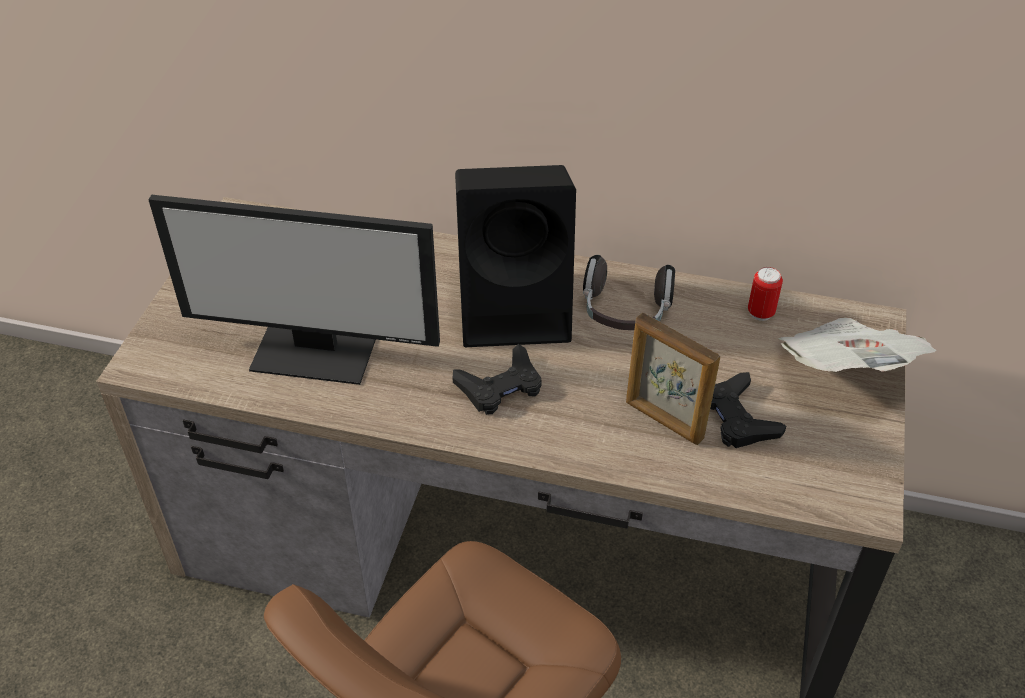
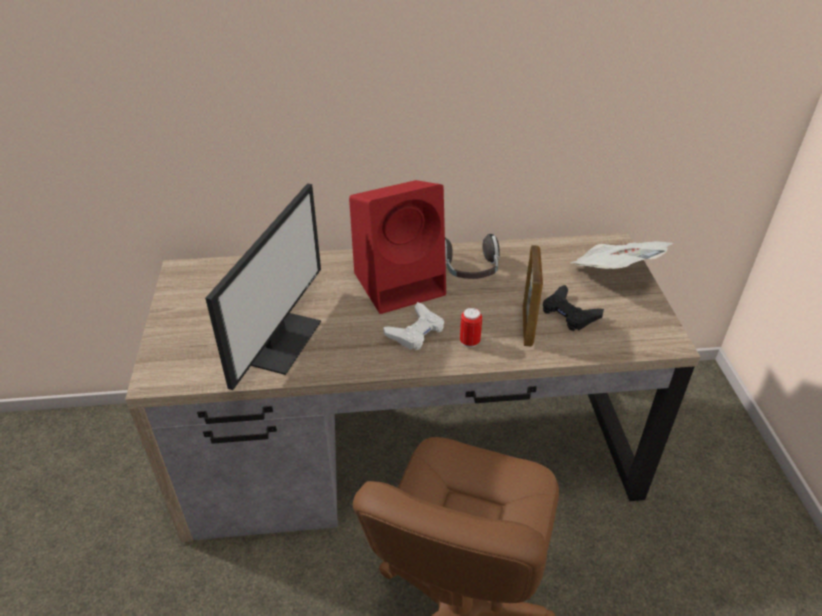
camera: 20 degrees left, 5 degrees down
(316, 351) = (280, 340): monitor -> monitor turned 60 degrees counterclockwise
(500, 387) = (416, 331): black game controller -> white game controller
(517, 307) = (401, 283): black speaker -> red speaker
(663, 421) = (527, 326): picture frame -> picture frame turned 105 degrees counterclockwise
(760, 313) = (549, 253): can -> can (469, 342)

